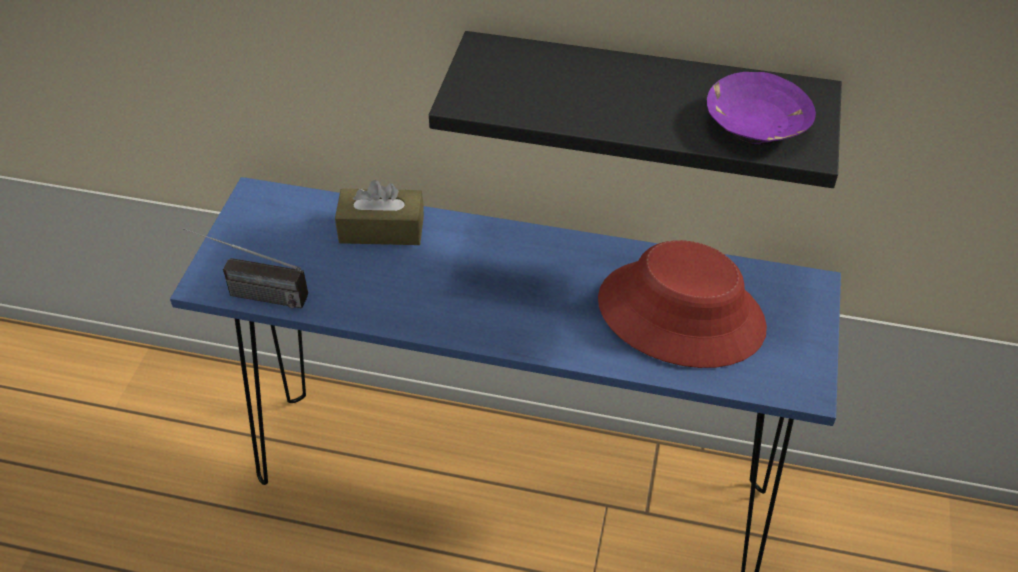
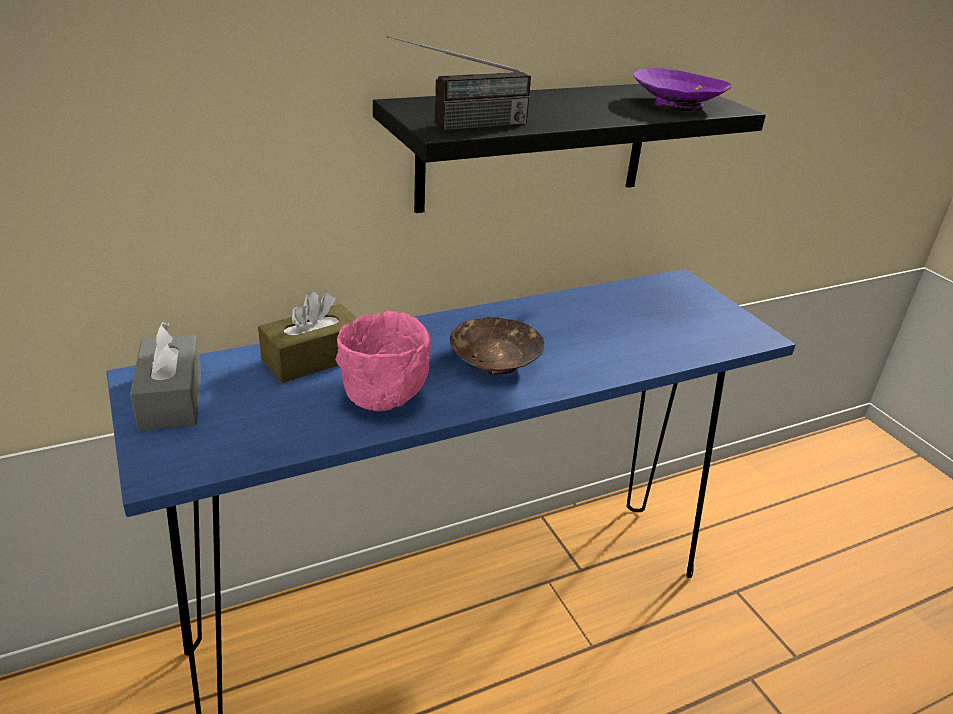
camera: 40 degrees left, 15 degrees down
(248, 293) = (224, 459): radio -> radio (459, 126)
(259, 223) = (171, 398): none -> grey tissue box
(396, 295) = (386, 400): none -> pink bowl
(519, 296) = (495, 360): none -> brown bowl
(681, 314) = (625, 325): red hat -> none

